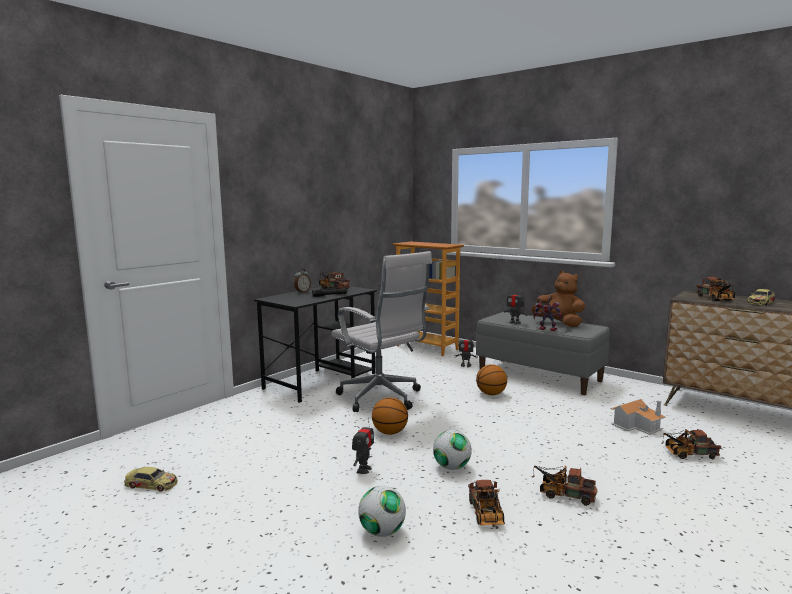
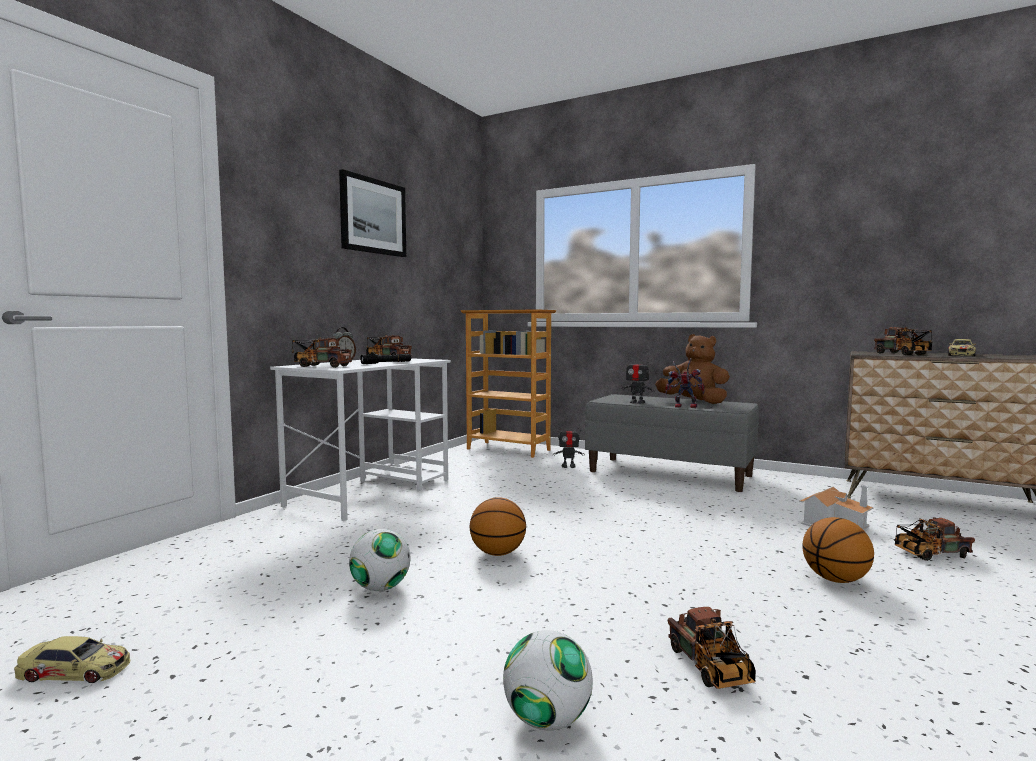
camera: 10 degrees left, 5 degrees down
(321, 380) = (372, 492): black desk -> white desk
(324, 184) = (373, 216): none -> picture
(363, 469) = (475, 611): toy robot -> none
(382, 398) = (469, 509): white office chair -> none
(452, 467) = (615, 596): football -> football (380, 588)
(491, 394) = (620, 496): basketball -> basketball (836, 579)
(563, 495) = (807, 624): toy truck -> toy truck (319, 366)

